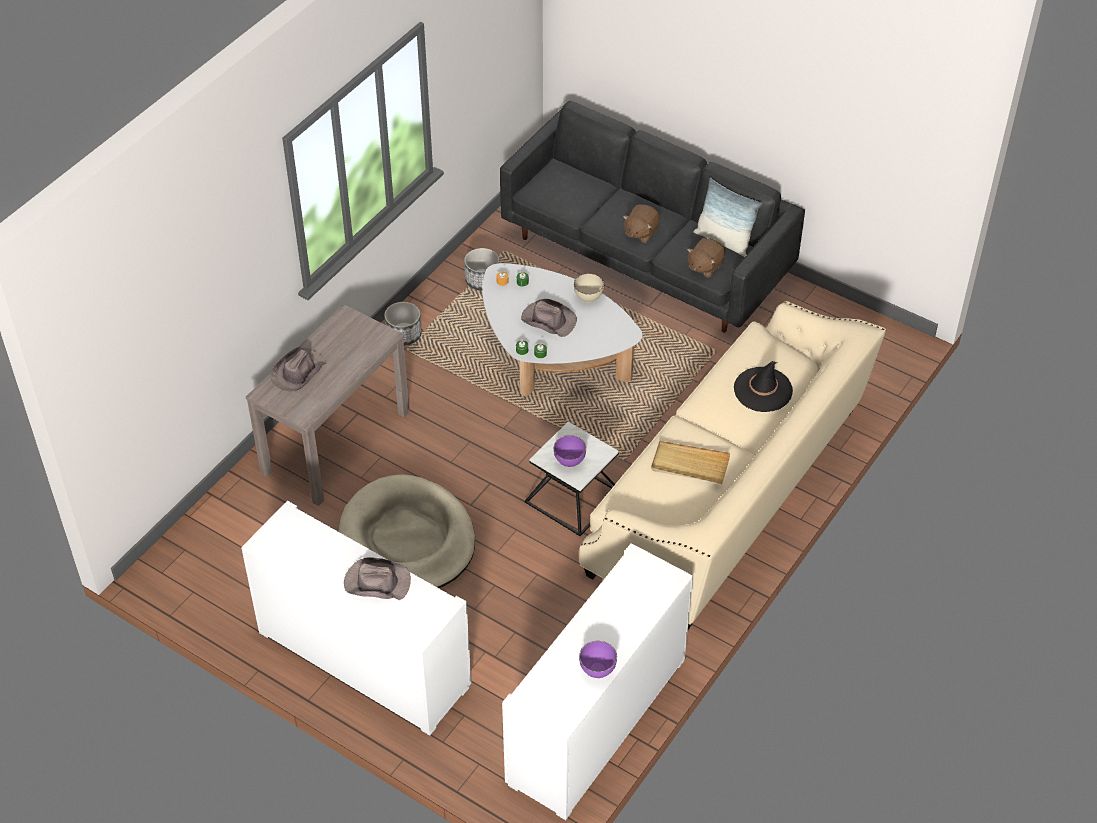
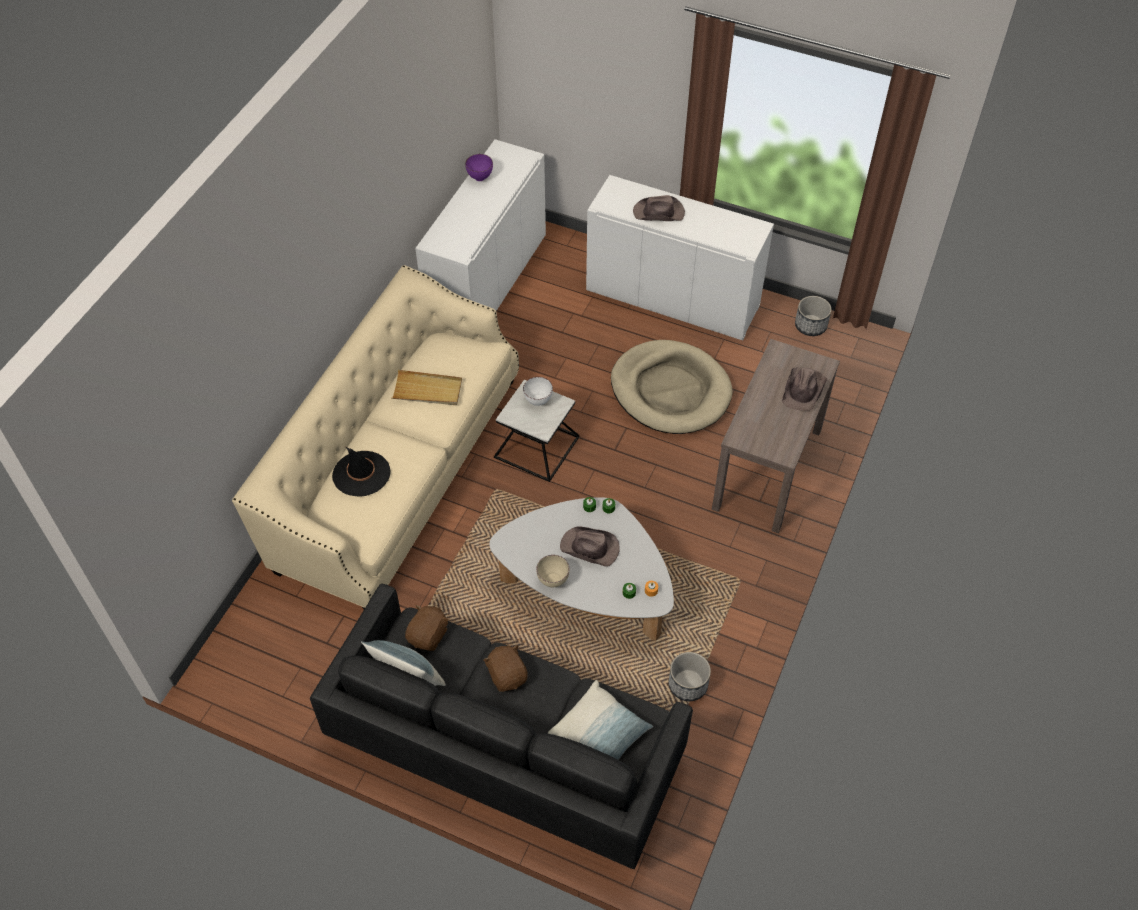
camera: 170 degrees right, 5 degrees up
(403, 334) = (749, 597): planter -> planter (810, 325)
(569, 462) = (538, 402): purple bowl -> white bowl
(573, 188) = (600, 735): none -> pillow
(641, 232) = (507, 675): brown plush toy -> brown plush toy turned 45 degrees counterclockwise

